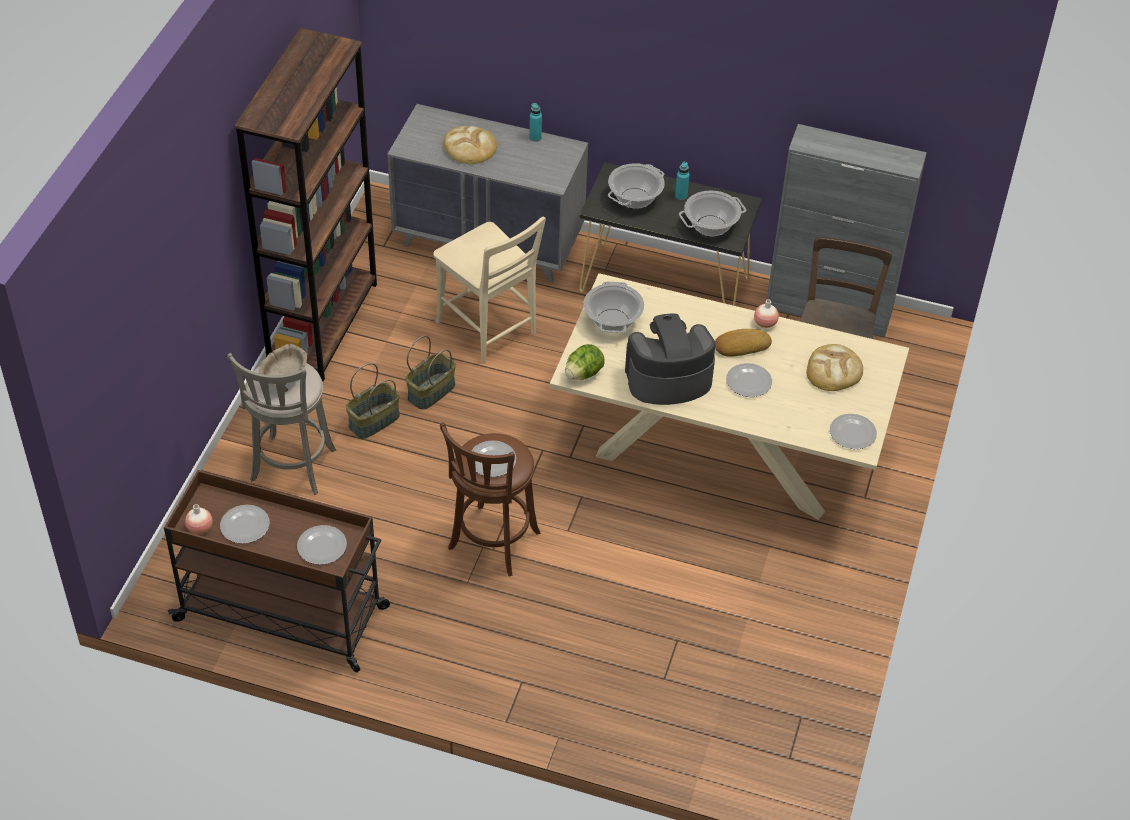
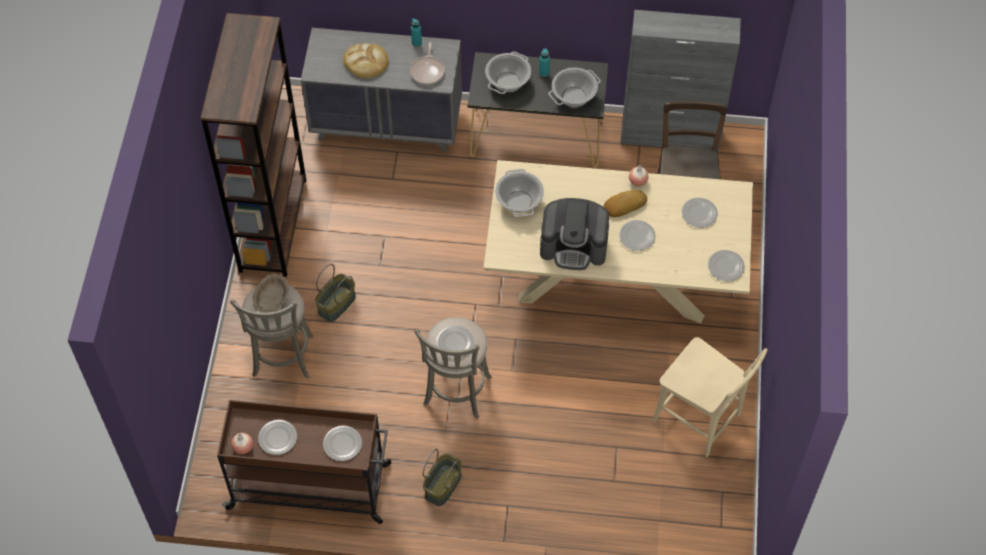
camera: 10 degrees left, 10 degrees up
(431, 391) = (375, 268): basket -> basket (442, 485)
(489, 330) = (407, 205): beige chair -> beige chair (700, 420)
(491, 544) = (456, 394): brown stool -> grey stool
(540, 168) = (428, 71): none -> frying pan
(583, 373) = (508, 254): lettuce -> none
(668, 378) = (574, 245): coffee machine -> coffee machine turned 150 degrees counterclockwise
(833, 370) = (699, 214): bread -> plate

